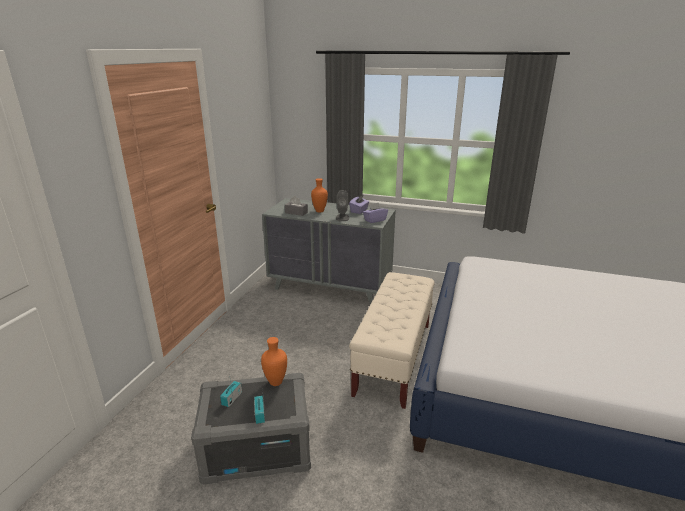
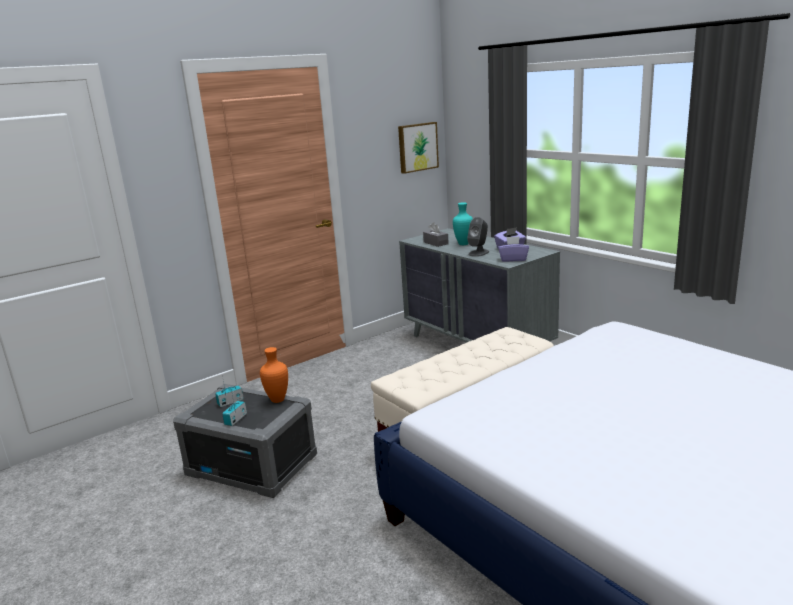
camera: 35 degrees right, 5 degrees down
(258, 132) = (417, 147): none -> picture
(319, 211) = (463, 244): orange vase -> turquoise vase

